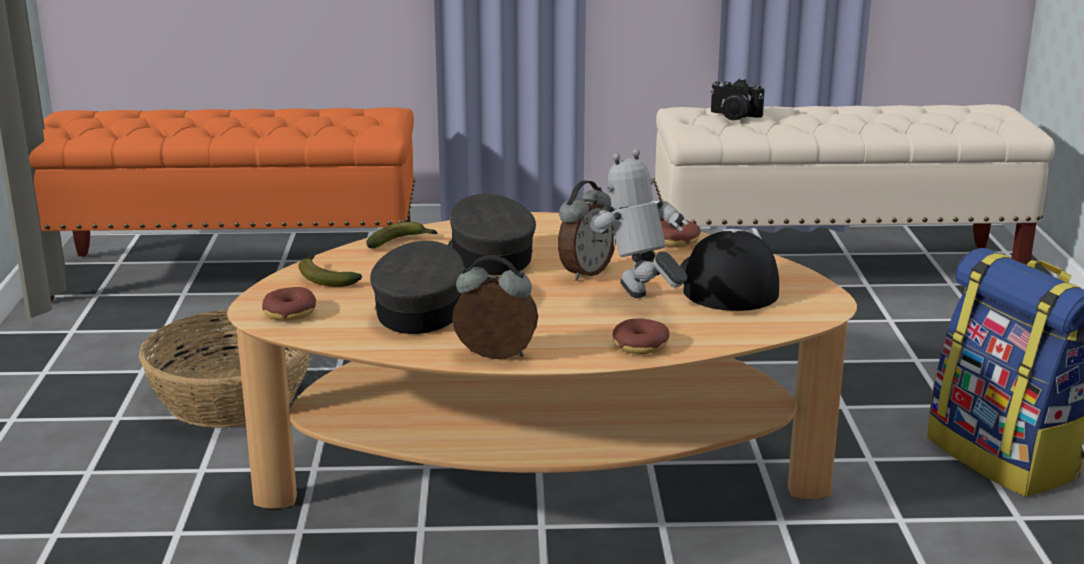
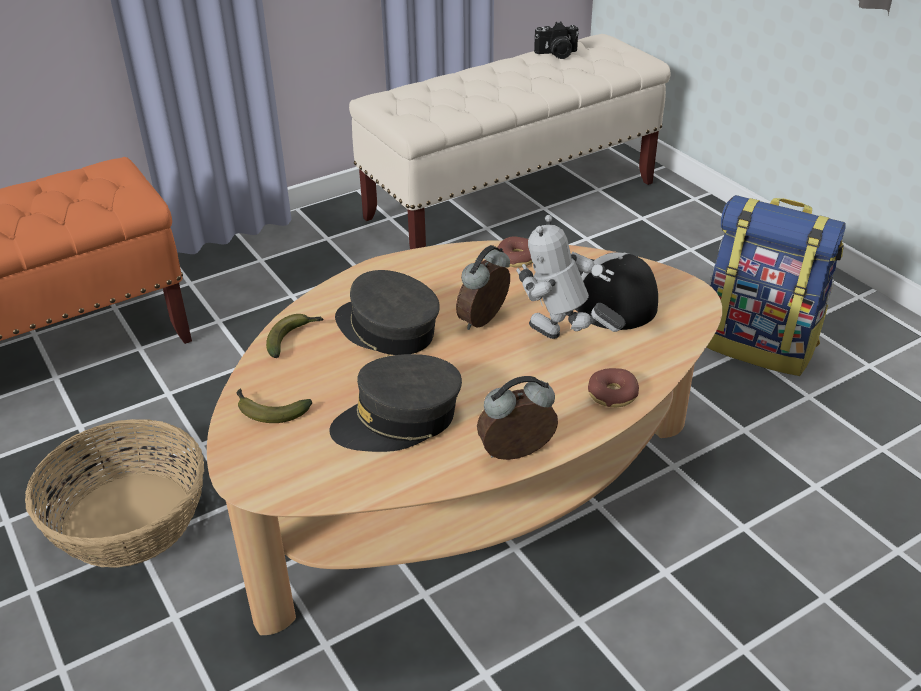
camera: 30 degrees left, 15 degrees up
(290, 313) = (283, 471): donut -> none
(422, 310) = (398, 420): grey cap -> grey cap turned 90 degrees counterclockwise
(585, 272) = (485, 321): alarm clock -> alarm clock turned 150 degrees counterclockwise
(734, 116) = (427, 97): camera -> camera (557, 54)

